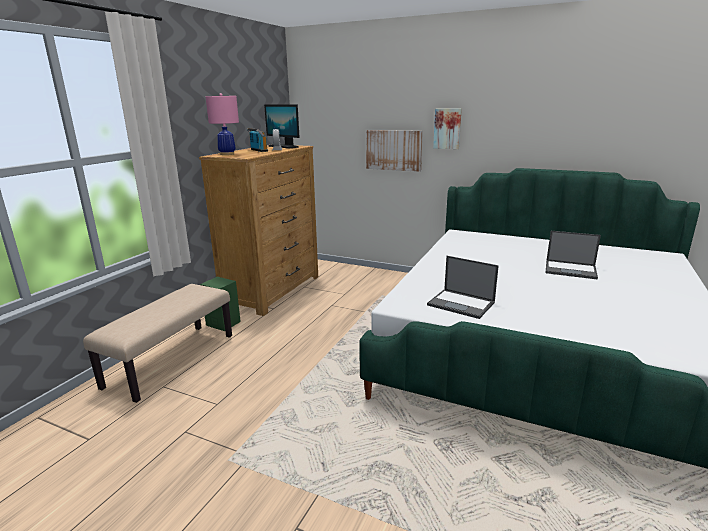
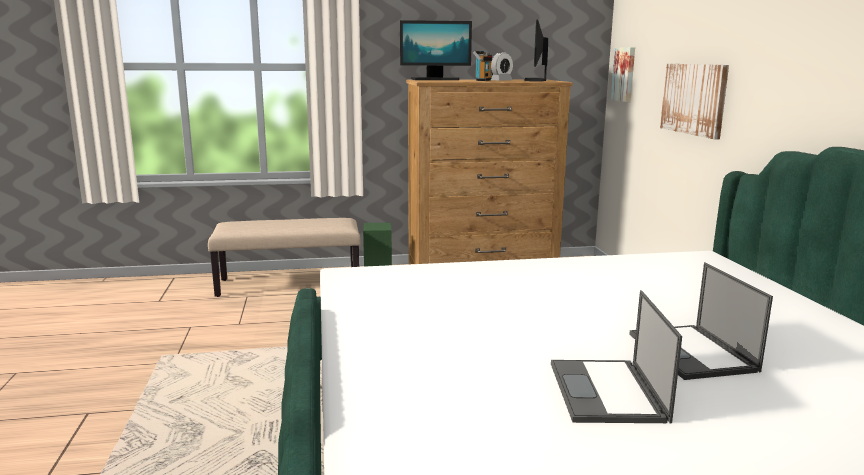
camera: 55 degrees right, 5 degrees down
(227, 154) = (435, 79): pink table lamp -> monitor
(447, 128) = (759, 61): picture -> picture (625, 74)
(462, 304) = (399, 301): laptop -> laptop (607, 392)

